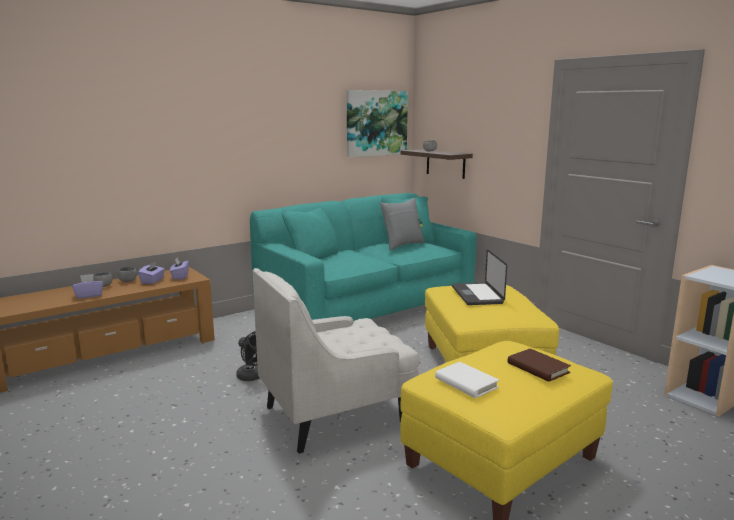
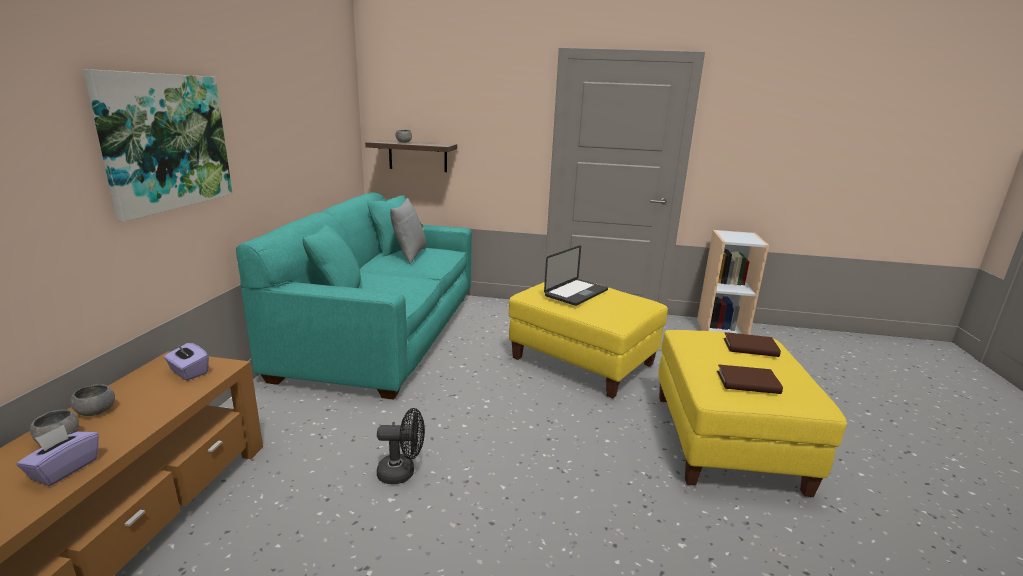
camera: 45 degrees left, 5 degrees up
(152, 281) = (152, 395): purple tissue box -> none
(336, 414) = (555, 468): white armchair -> none
(376, 123) = (334, 108): picture -> picture (166, 142)
(466, 383) = (747, 383): white book -> brown book
(477, 295) = (576, 293): laptop -> laptop turned 90 degrees counterclockwise

